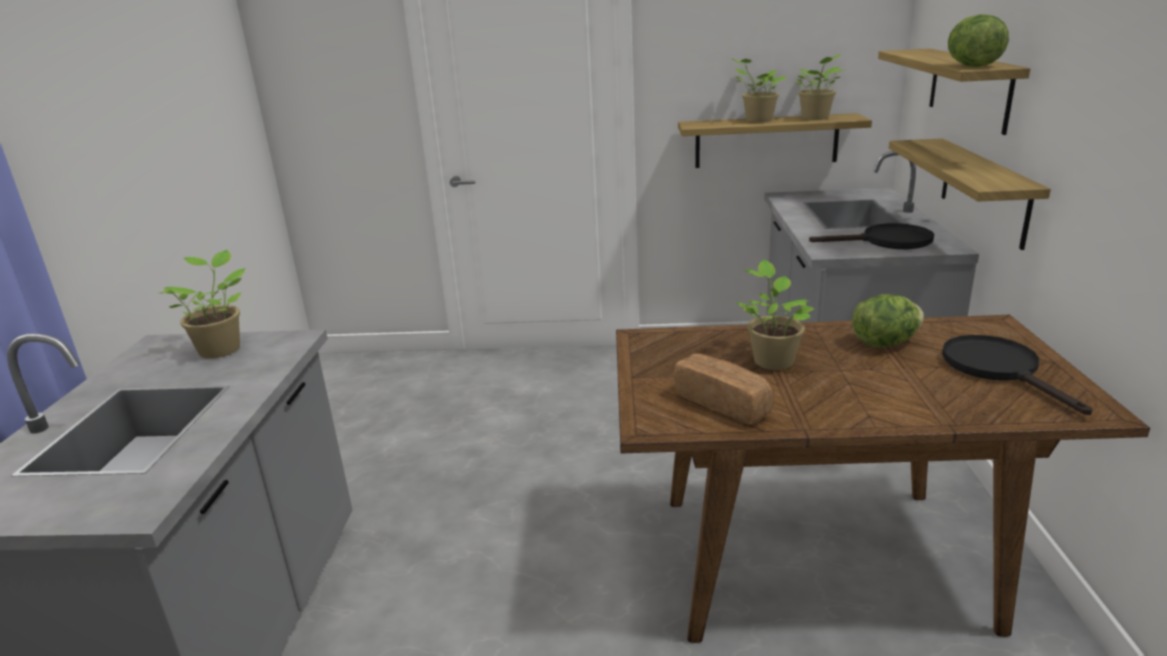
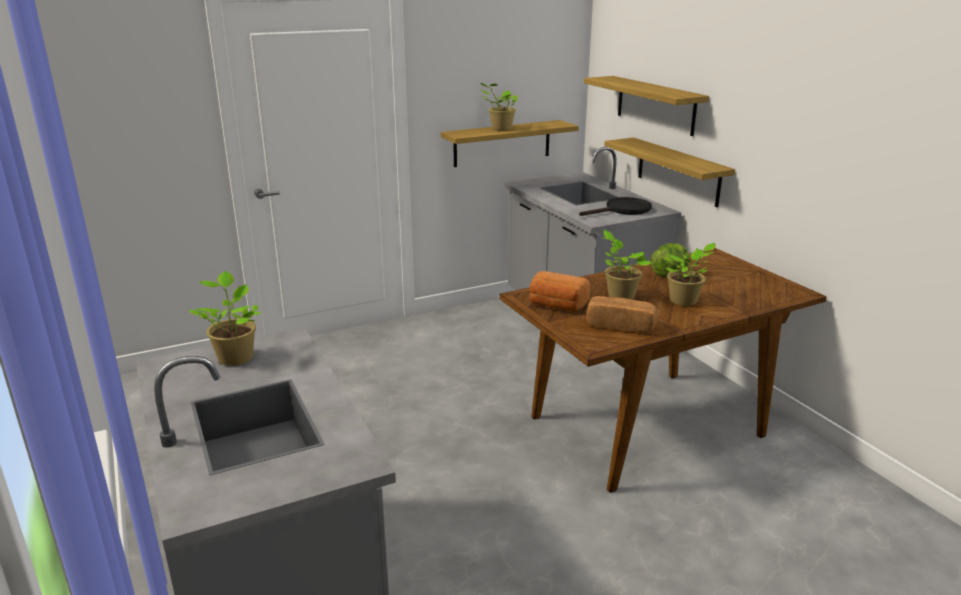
camera: 30 degrees left, 0 degrees up
(668, 358) = (557, 305): none -> bread
(816, 118) = (539, 125): potted plant -> potted plant (685, 301)
(971, 66) = (674, 94): lettuce -> none
(999, 369) = (739, 279): black frying pan -> none

